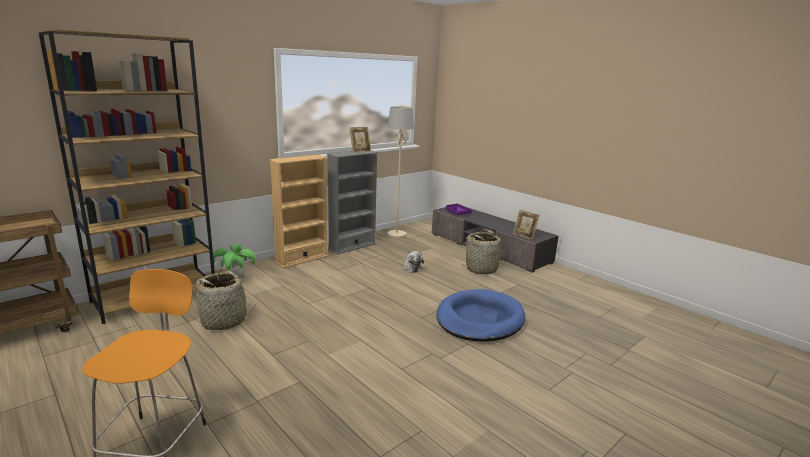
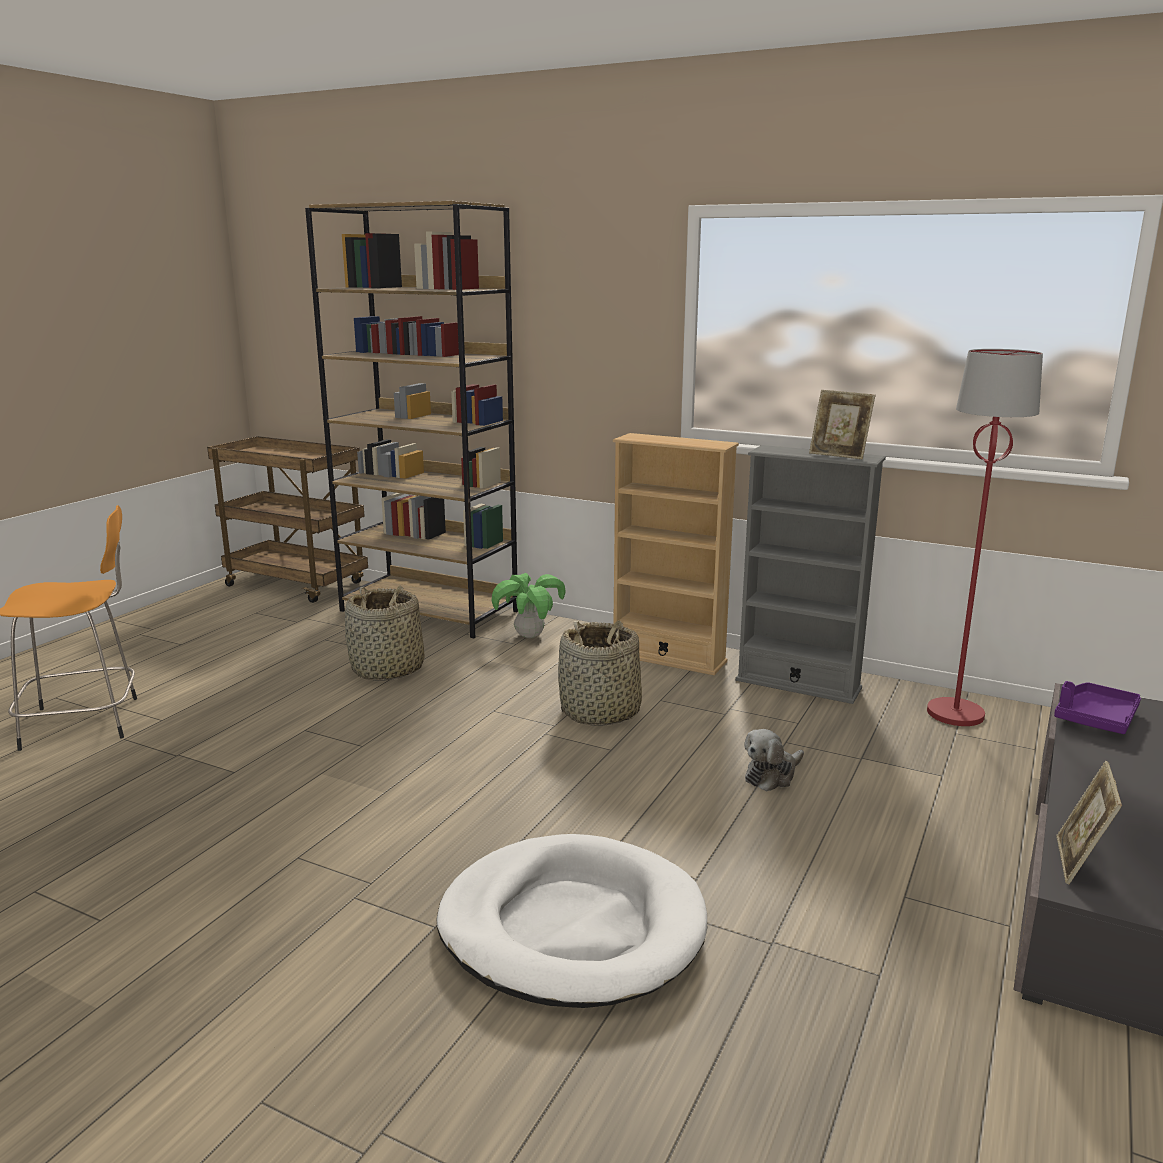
camera: 70 degrees right, 0 degrees up
(396, 234) = (955, 713): beige floor lamp -> red floor lamp
(479, 319) = (572, 927): blue dog bed -> white dog bed
(482, 269) = (907, 884): basket -> basket (600, 712)

